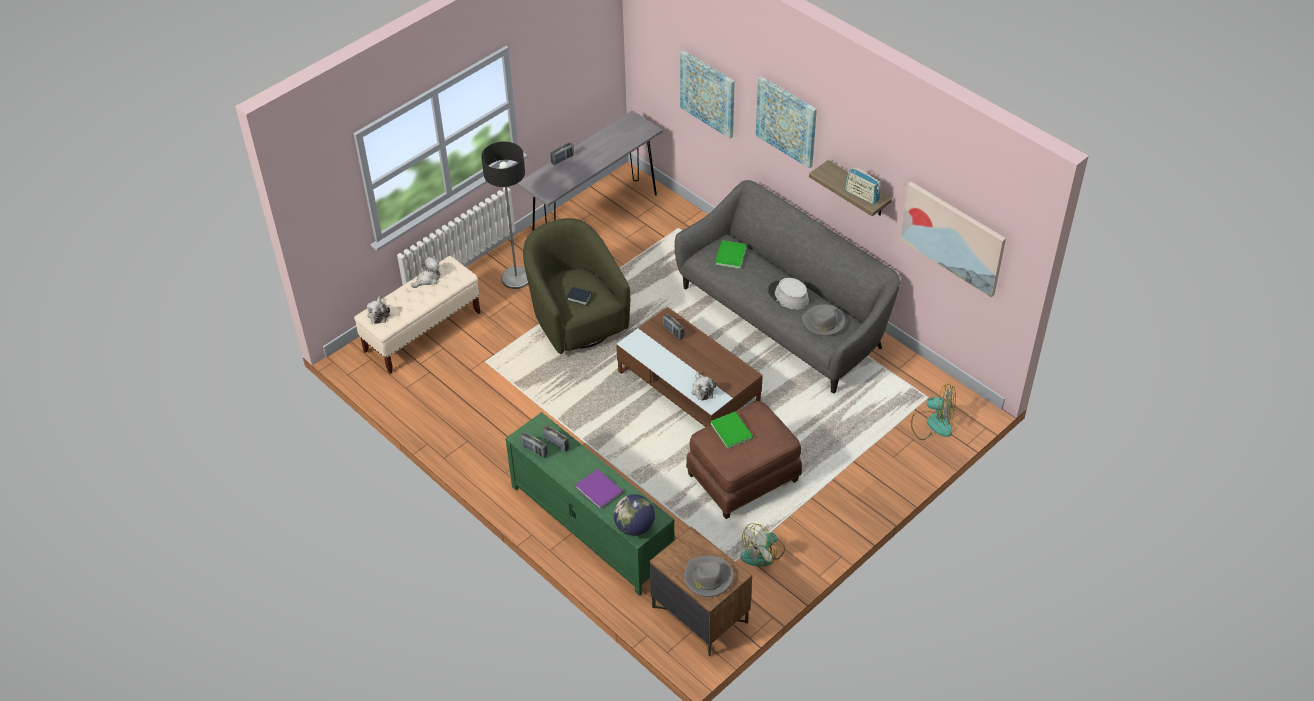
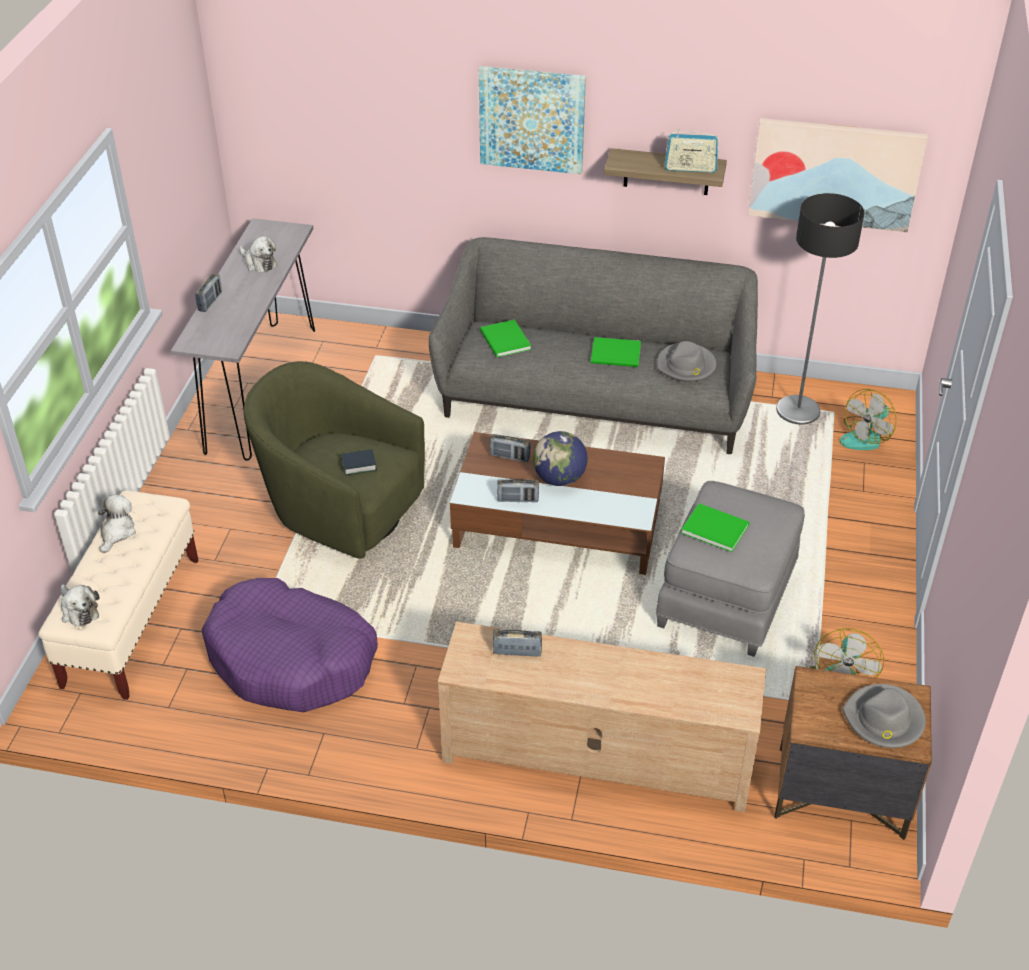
camera: 35 degrees left, 5 degrees down
(483, 393) = (292, 659): none -> purple dog bed
(516, 278) = (212, 496): floor lamp -> floor lamp (798, 411)
(534, 450) = (495, 676): radio -> radio (518, 499)
(591, 525) = (596, 755): green tv stand -> beige tv stand
(599, 488) = (631, 680): purple book -> none
(634, 527) = (727, 705): globe -> globe (559, 479)
(702, 390) = (611, 506): plush toy -> plush toy (258, 263)
(708, 93) = (383, 136): picture -> none
(743, 479) = (727, 598): brown ottoman -> grey ottoman
(788, 296) = (617, 355): grey hat -> green book
(932, 423) = (866, 437): fan -> fan turned 150 degrees clockwise

